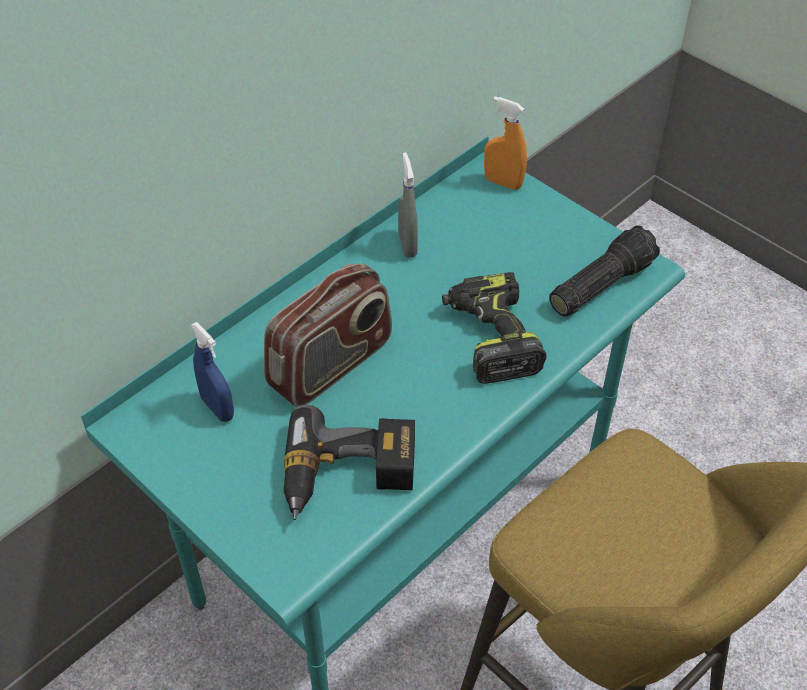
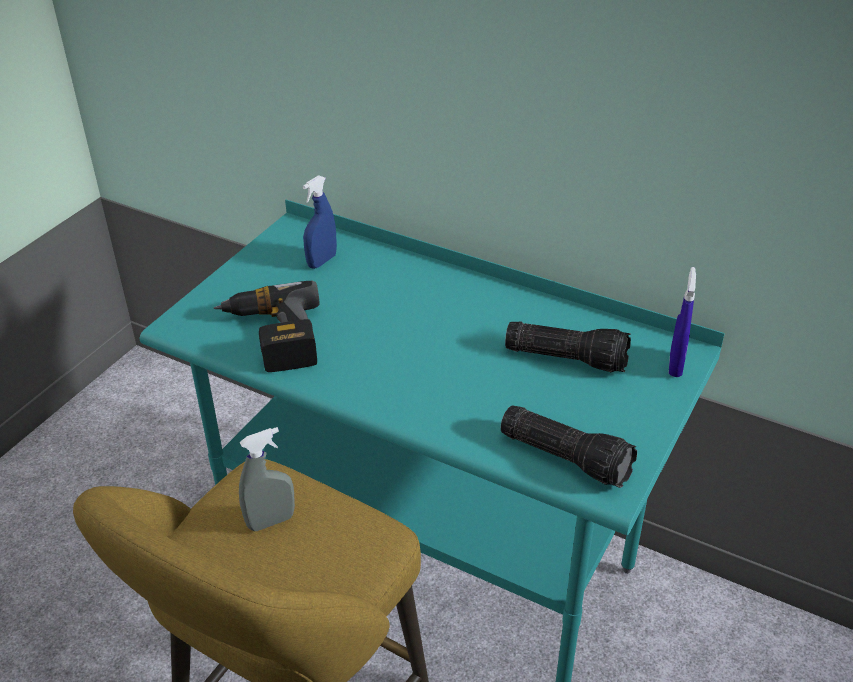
camera: 75 degrees right, 10 degrees down
(331, 365) = (386, 305): radio -> none
(407, 245) = (549, 320): grey spray bottle -> grey spray bottle (271, 521)
(467, 247) = (567, 357): none -> flashlight
(490, 338) = (456, 390): power drill -> none
(503, 182) = (675, 365): orange spray bottle -> blue spray bottle

